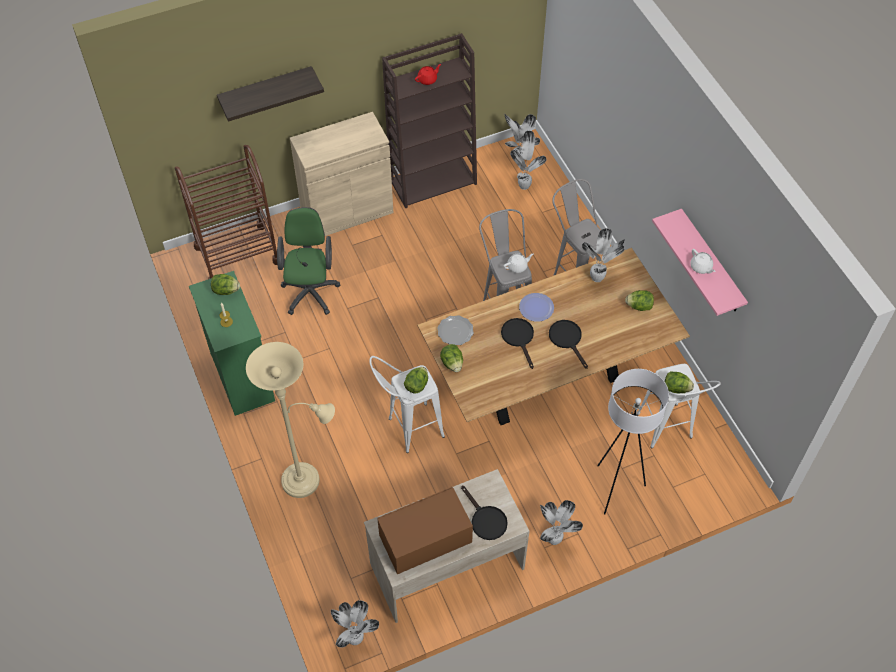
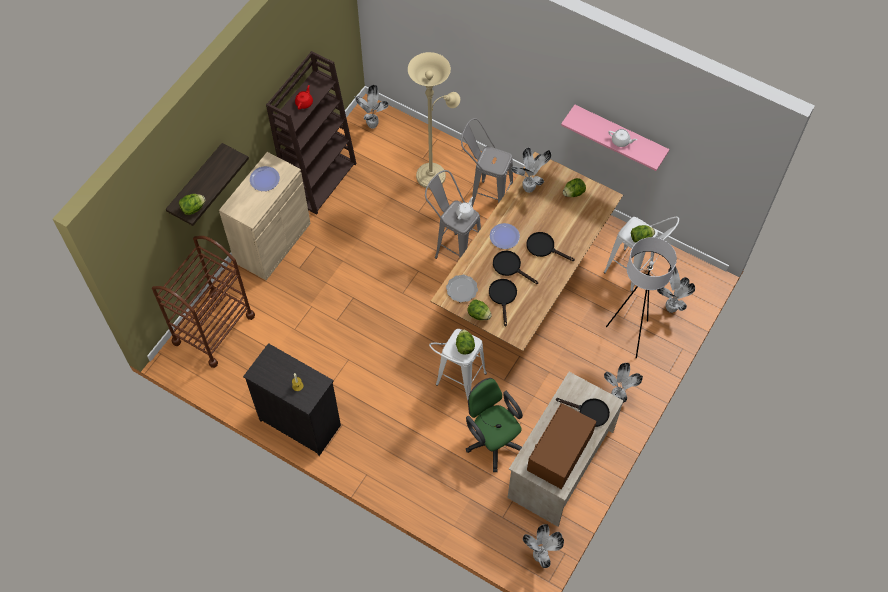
camera: 35 degrees left, 5 degrees up
(226, 290) = (276, 362): lettuce -> lettuce (193, 208)
(242, 376) = (299, 422): green dresser -> black dresser
(306, 480) = (412, 469): beige floor lamp -> beige floor lamp (434, 174)
(310, 290) = (296, 323): green office chair -> green office chair (492, 440)
(350, 133) = (264, 179): none -> plate
(489, 361) = (503, 297): none -> black frying pan
(524, 185) = (393, 144): potted plant -> potted plant (670, 307)

